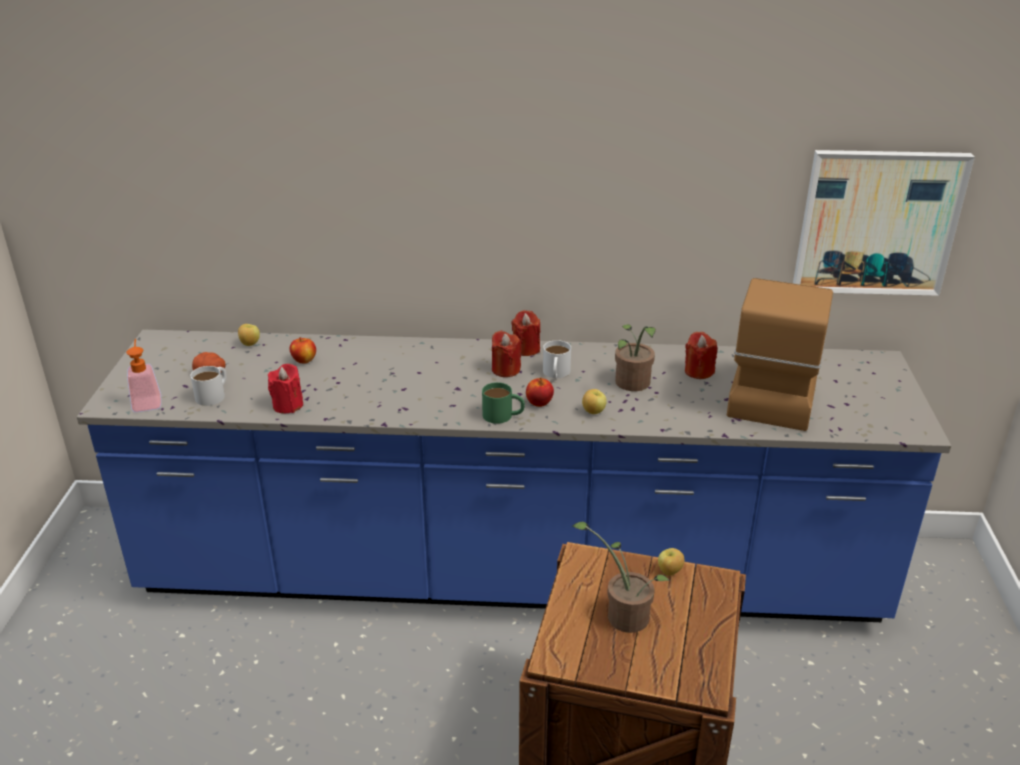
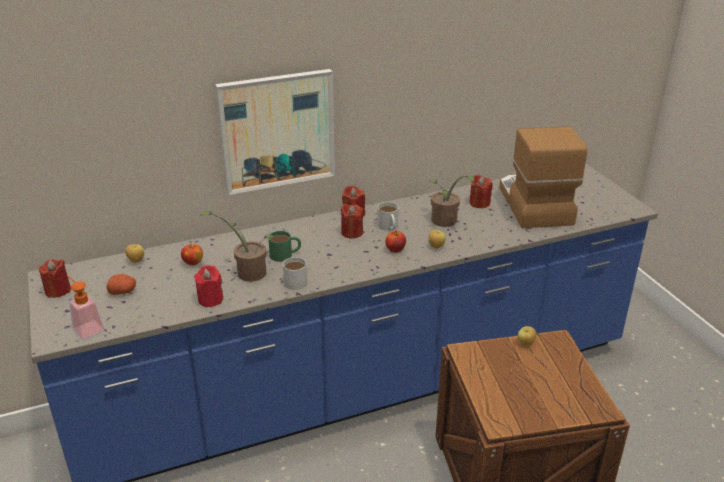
camera: 25 degrees left, 0 degrees up
(153, 356) = (58, 290): none -> red candle
(214, 394) = (141, 307): white mug -> white mug (296, 280)
(503, 415) = (378, 265): green mug -> green mug (285, 254)
(622, 614) = (518, 380): potted plant -> potted plant (247, 272)
(877, 223) = (567, 78): picture -> picture (277, 131)

